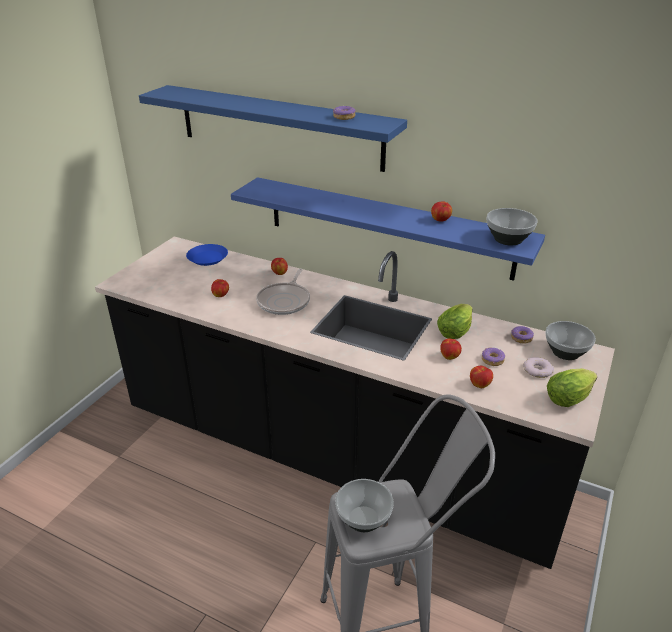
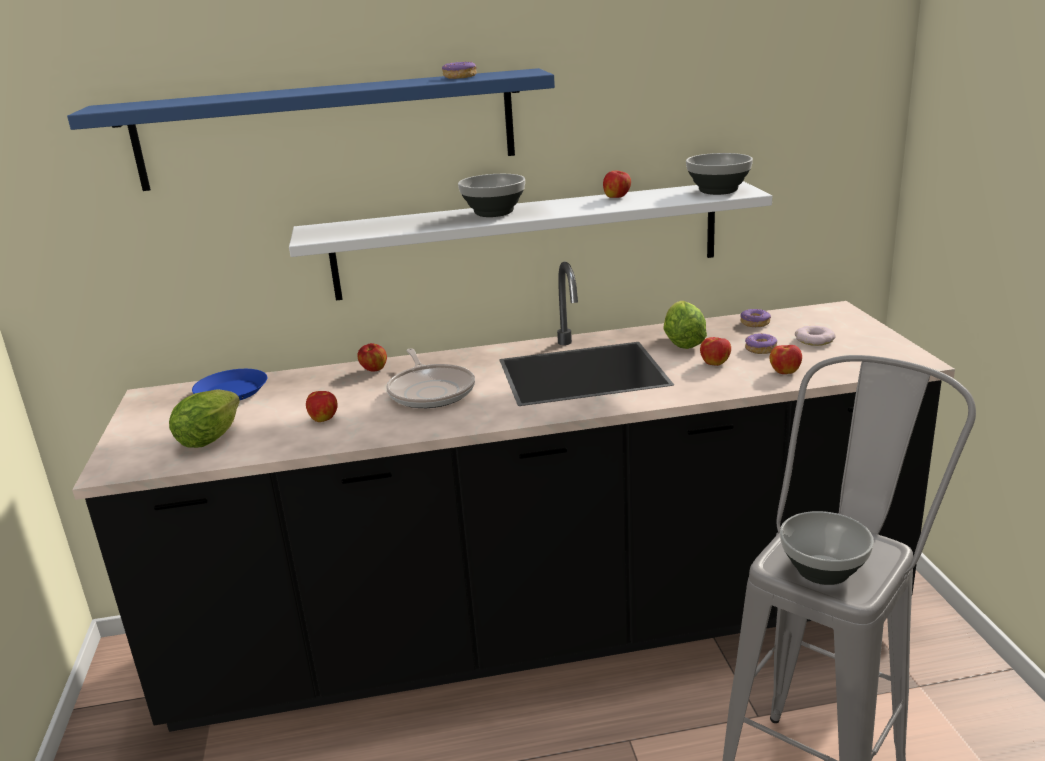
camera: 35 degrees left, 10 degrees down
(387, 227) = (527, 240): blue shelf -> white shelf
(566, 353) = (813, 318): bowl -> bowl (494, 213)
(570, 397) = (878, 347): lettuce -> lettuce (213, 437)

